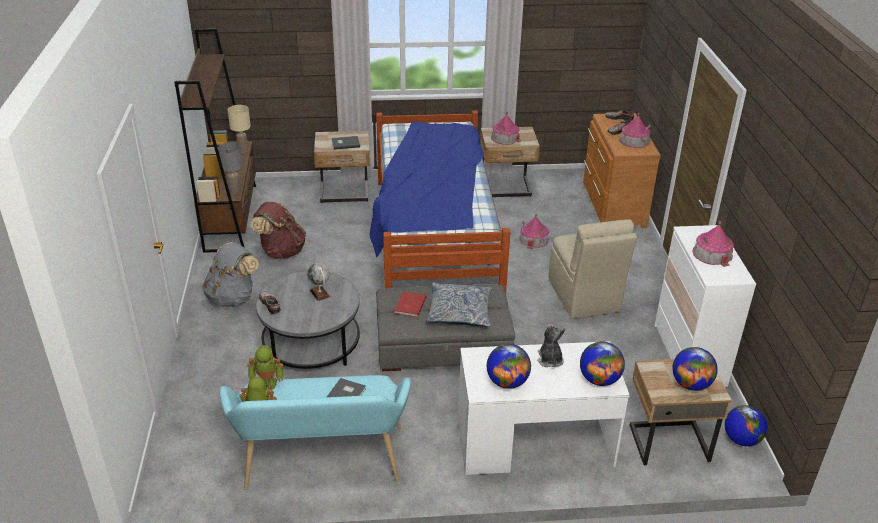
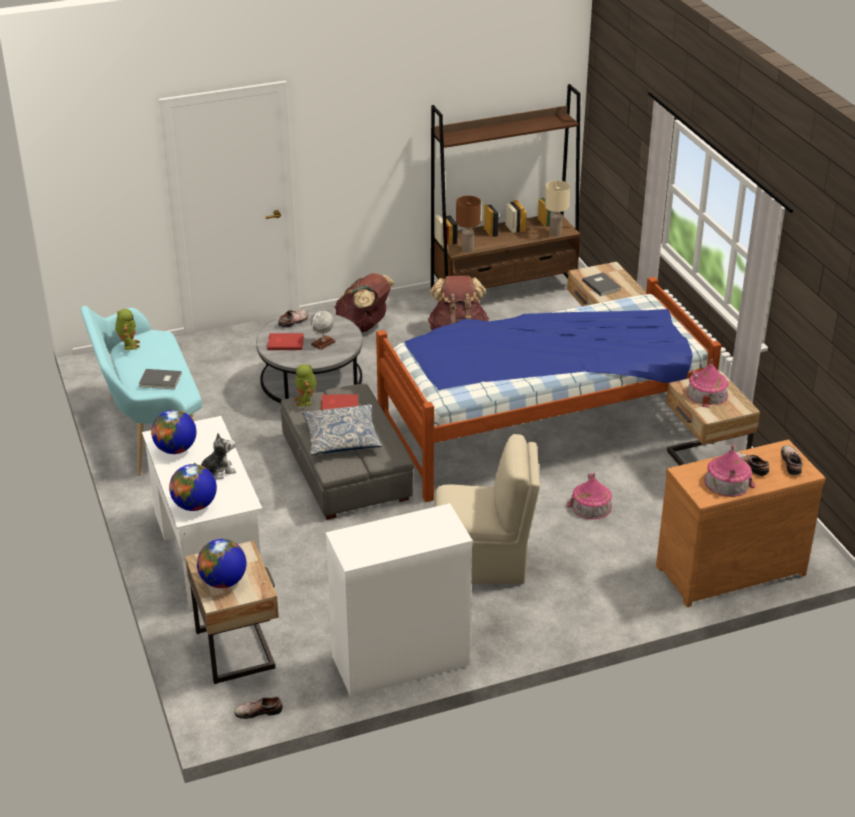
camera: 75 degrees right, 0 degrees up
(232, 297) = (364, 326): grey backpack -> brown backpack
(234, 190) = (467, 249): grey table lamp -> brown table lamp
(267, 382) = (168, 339): toy robot -> toy robot (306, 401)
(304, 315) = (285, 342): none -> red book
(584, 297) = (482, 562): beige chair -> beige chair turned 150 degrees counterclockwise
(712, 254) = (397, 535): toy house -> none
(741, 439) = (258, 710): globe -> shoe

